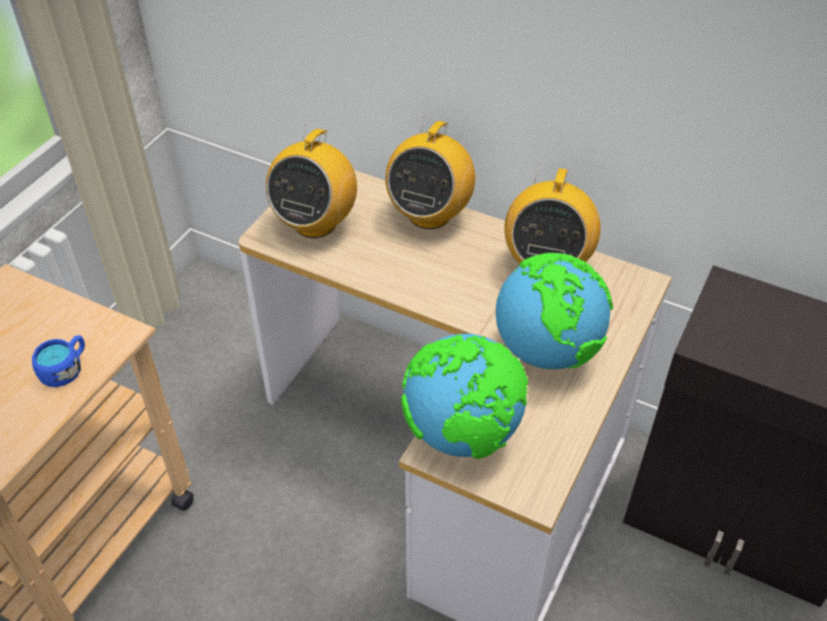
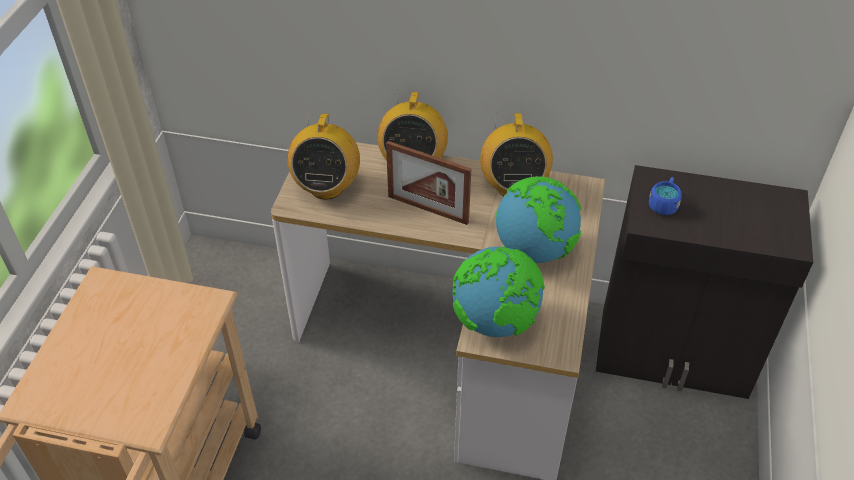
camera: 15 degrees left, 0 degrees up
(66, 369) = (180, 337): blue mug -> blue mug (664, 203)
(428, 272) = (428, 209): none -> picture frame

